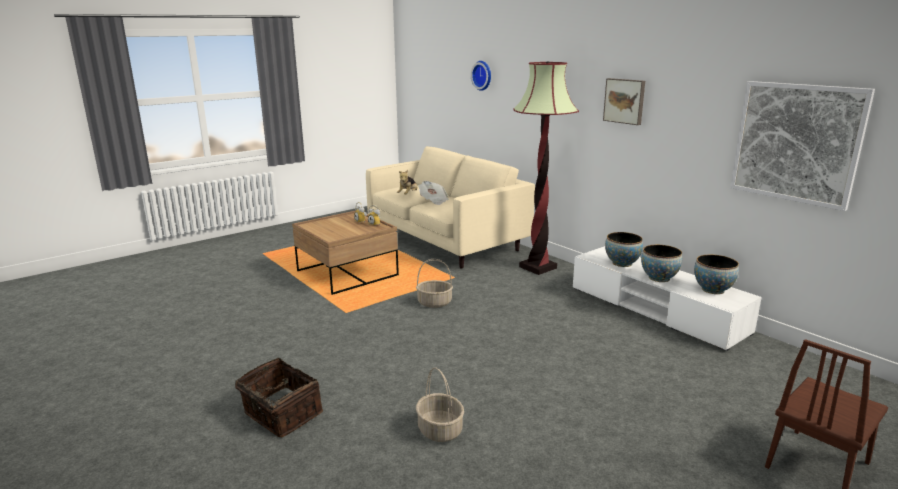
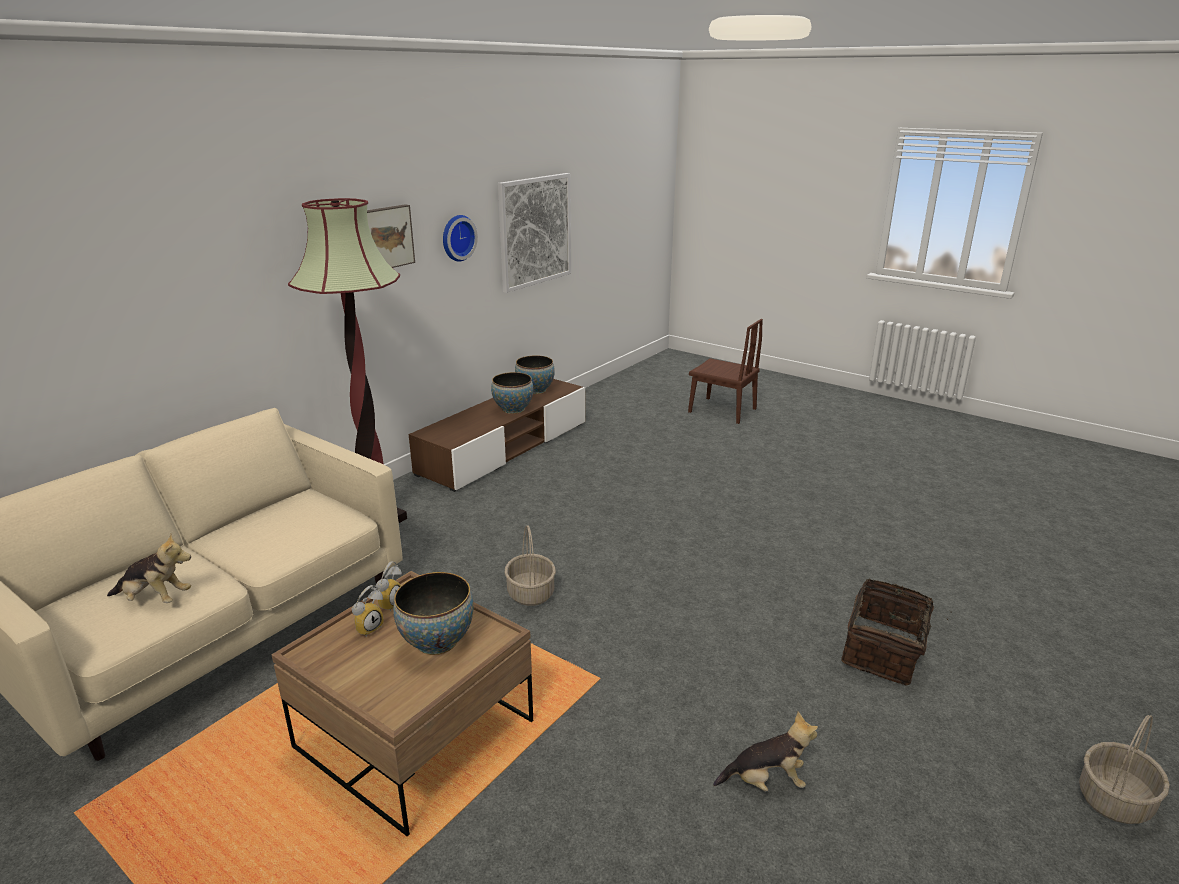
camera: 105 degrees left, 5 degrees up
(238, 342) = (766, 781): none -> plush toy
(433, 201) = (230, 555): newspaper -> none
(439, 430) = (812, 543): basket -> basket (1115, 801)
(483, 75) = (59, 273): wall clock -> wall clock (456, 237)
(622, 263) = (473, 425): bowl -> bowl (437, 642)
(656, 310) = (505, 448): white tv stand -> brown tv stand

